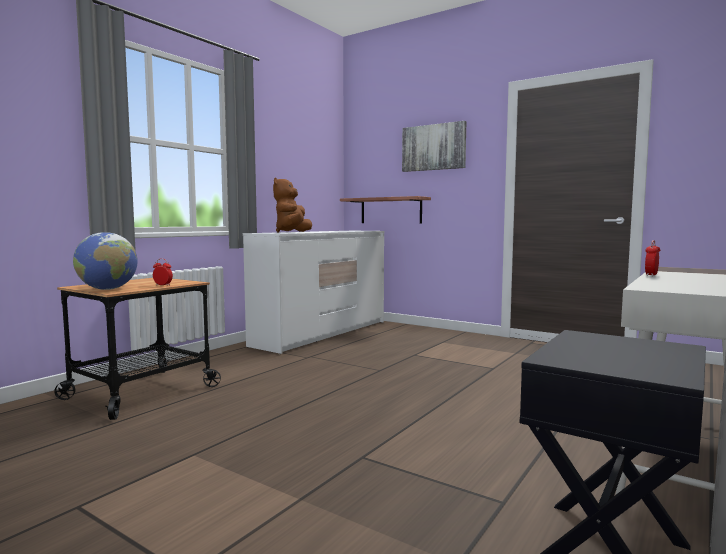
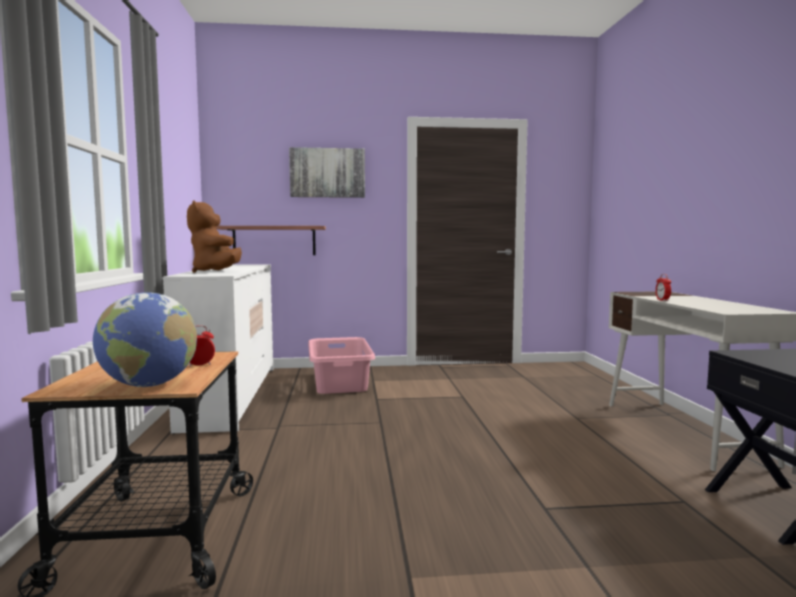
camera: 40 degrees left, 0 degrees up
(414, 338) = (340, 382): none -> pink laundry basket

